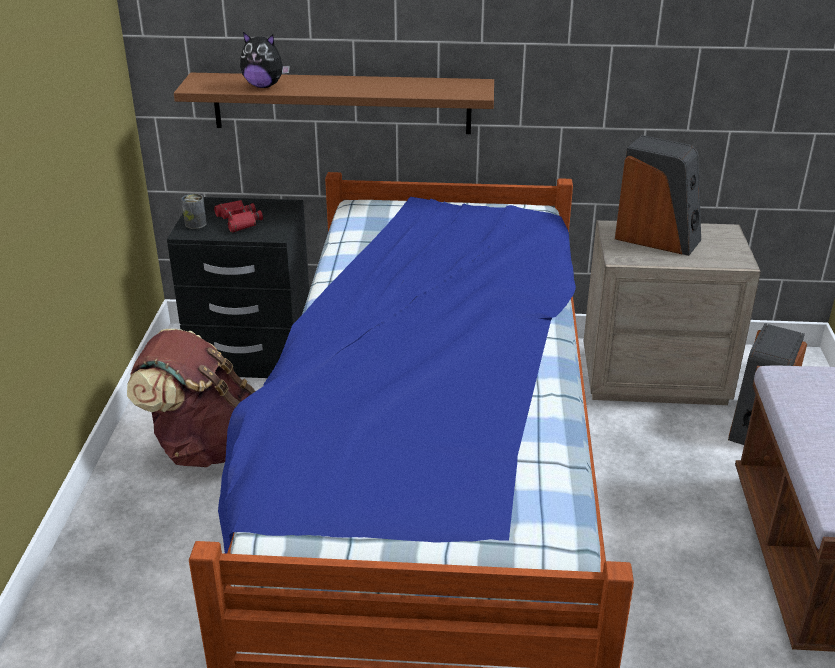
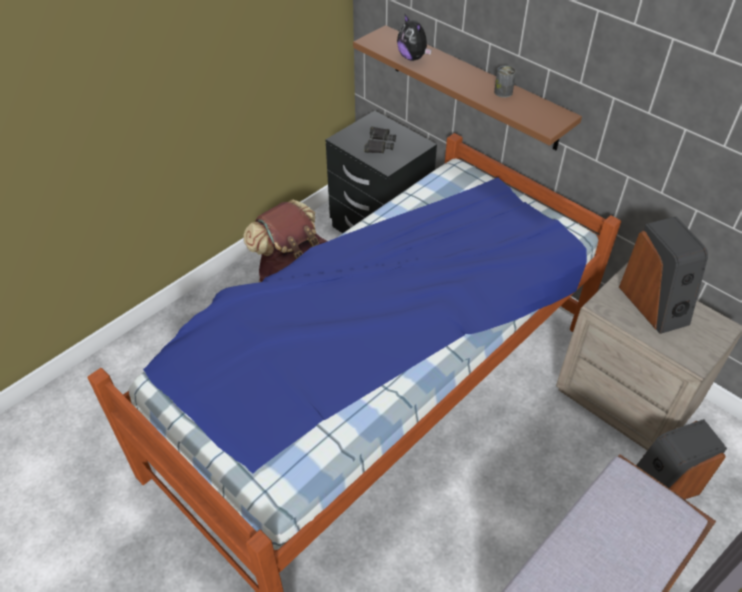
camera: 40 degrees right, 15 degrees up
(195, 224) = (352, 134): can -> can (503, 92)
(238, 221) = (379, 144): red binoculars -> black binoculars

